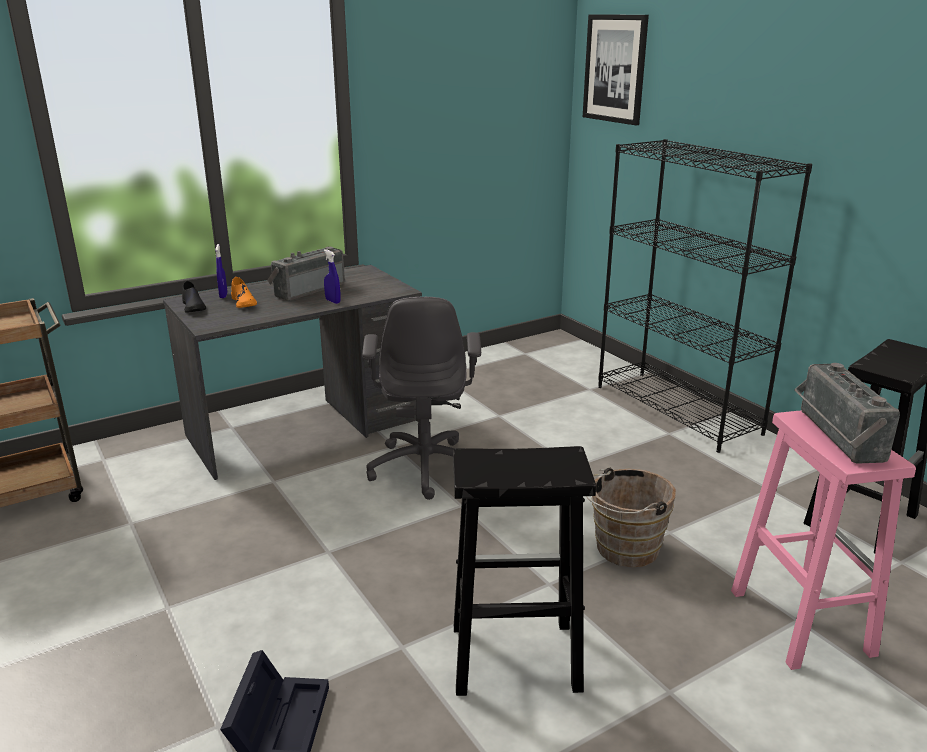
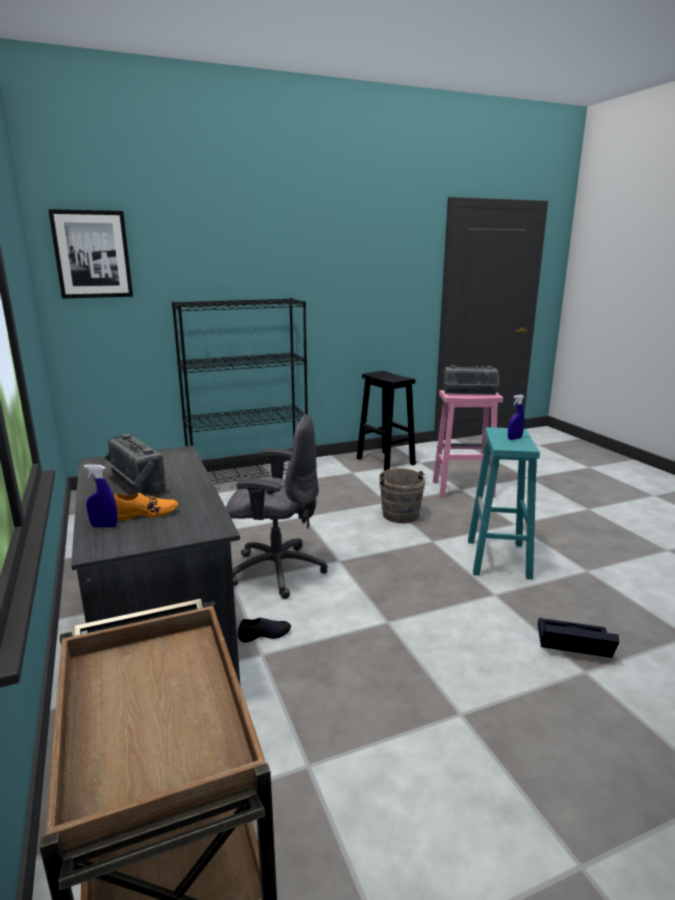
camera: 80 degrees left, 5 degrees down
(193, 307) = (132, 541): black shoe -> black shoe (264, 634)
(333, 301) = (186, 475): blue spray bottle -> blue spray bottle (514, 438)
(512, 658) = (498, 559): black stool -> turquoise stool

